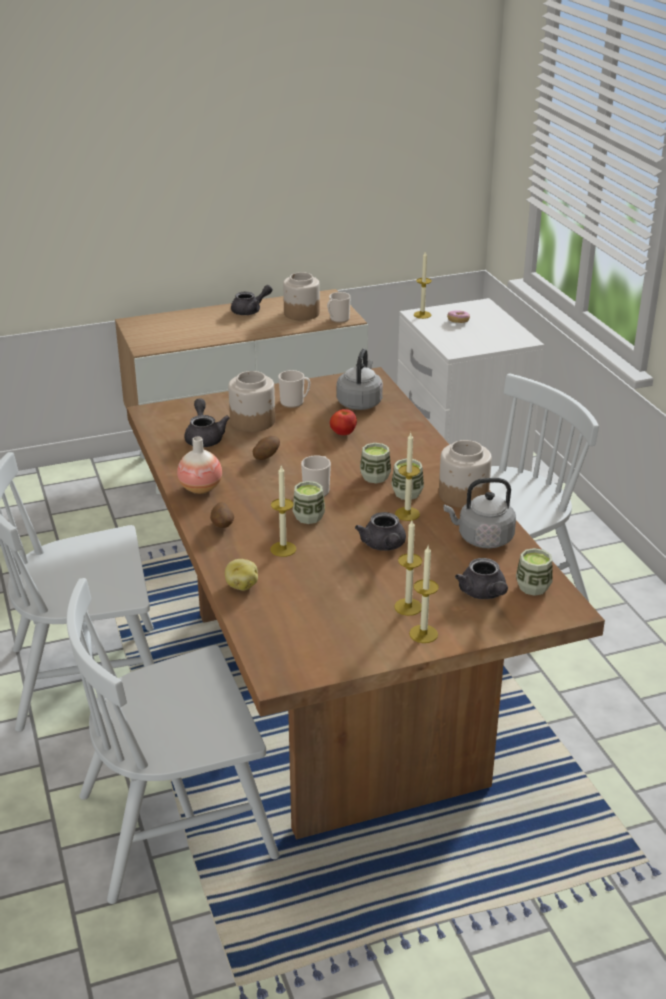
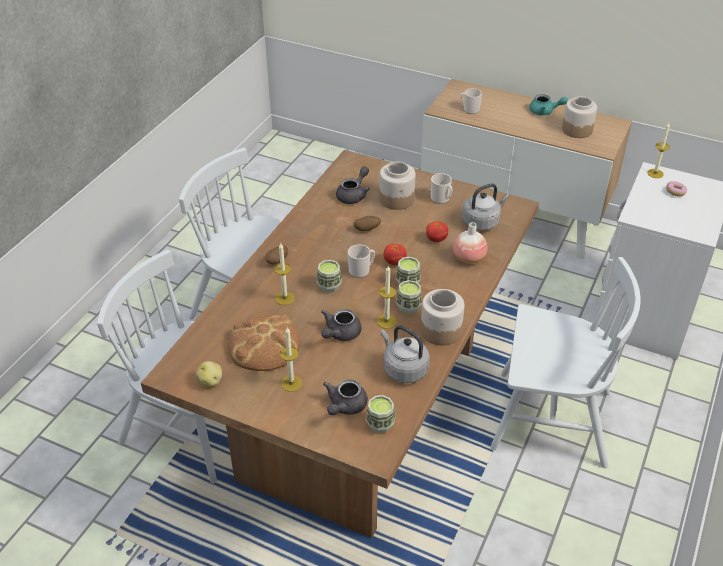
camera: 45 degrees right, 10 degrees up
(200, 488) = (302, 229): vase -> vase (469, 258)
(242, 585) = (231, 307): potato -> potato (211, 381)
(250, 311) = (545, 112): grey teapot -> turquoise teapot
(330, 595) = (264, 345): none -> bread
(336, 468) = (394, 262): none -> tomato
(337, 319) = (595, 147): mug -> mug (469, 110)
(423, 634) = (272, 406): candle -> none

